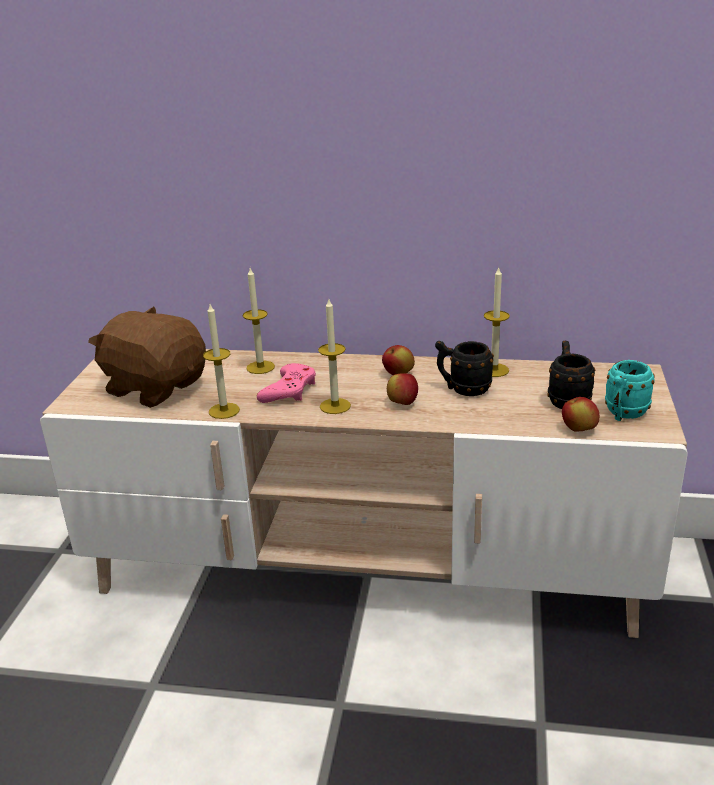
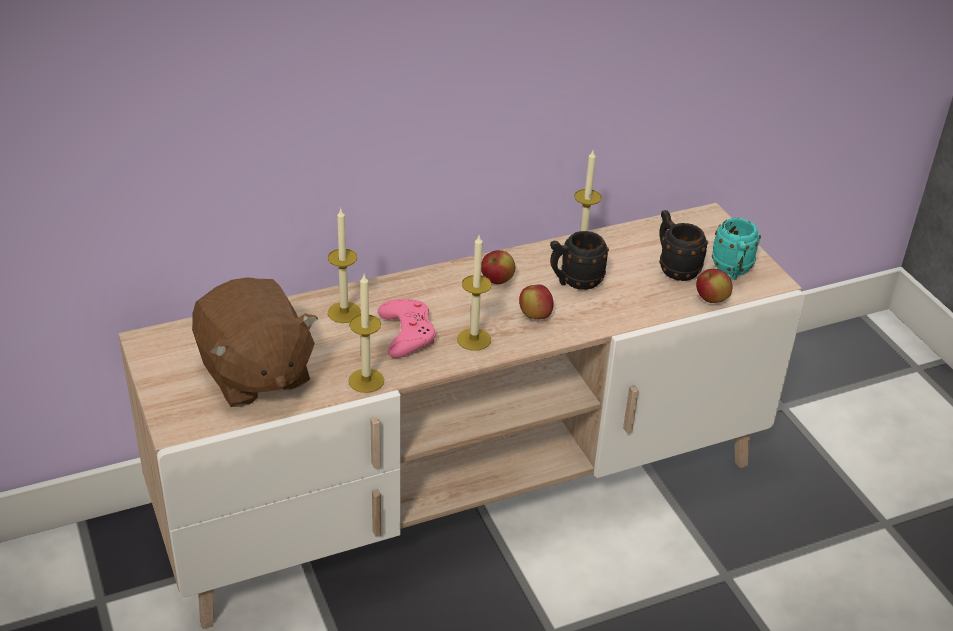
camera: 35 degrees left, 10 degrees up
(156, 387) = (254, 374): brown plush toy -> brown plush toy turned 120 degrees counterclockwise

